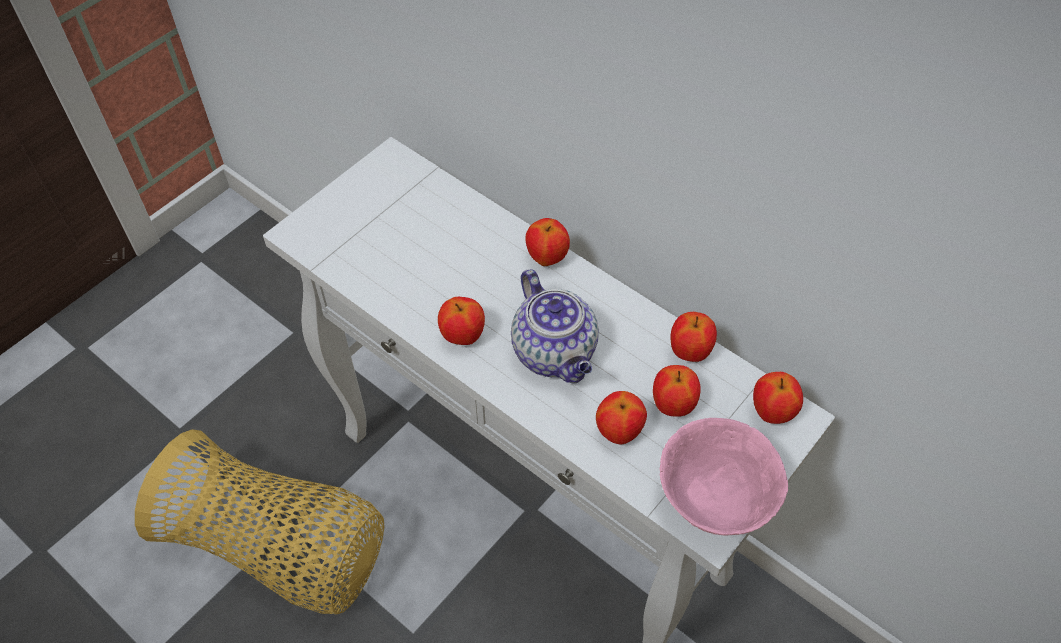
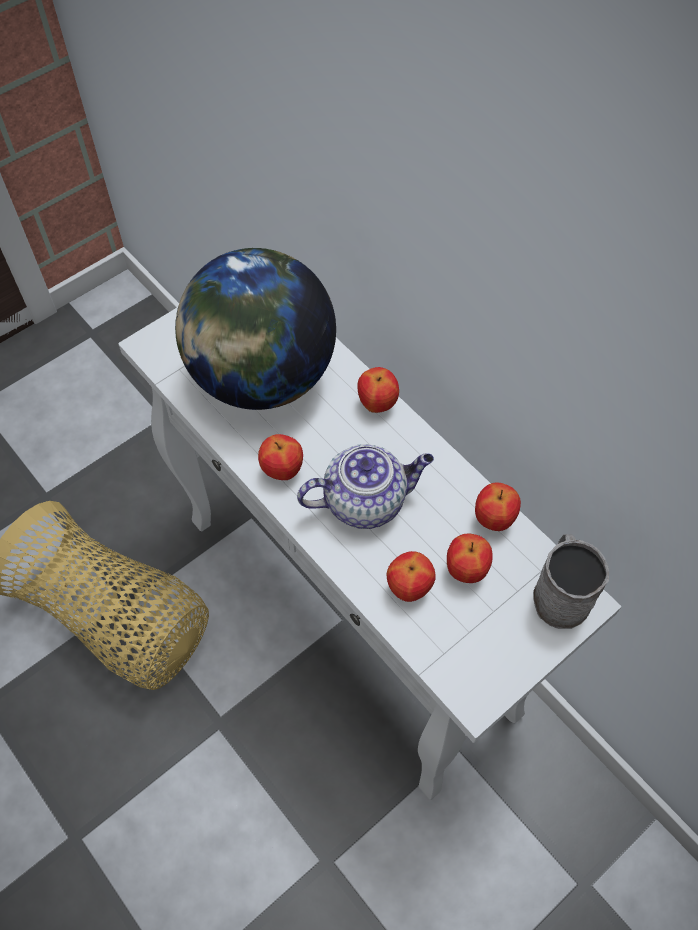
camera: 10 degrees right, 5 degrees up
(421, 248) = (261, 377): none -> globe
(556, 353) = (366, 500): teapot -> teapot turned 90 degrees counterclockwise
(714, 501) = (485, 670): pink bowl -> none
(772, 412) = (560, 592): apple -> grey mug

